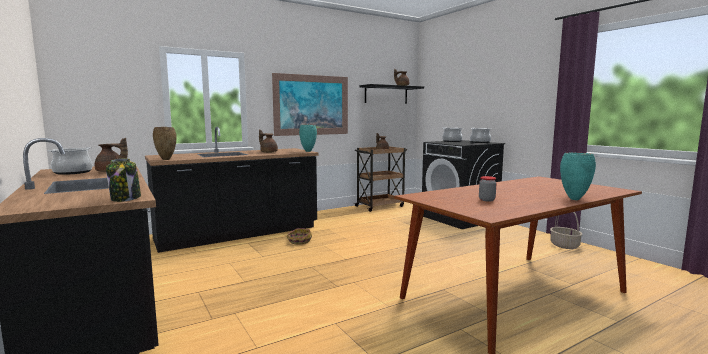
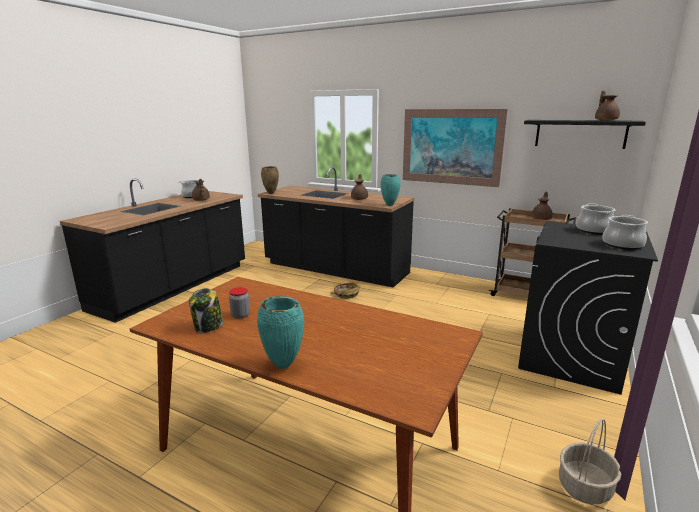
camera: 60 degrees right, 10 degrees up
(126, 198) = (106, 225): jar -> jar (208, 326)

